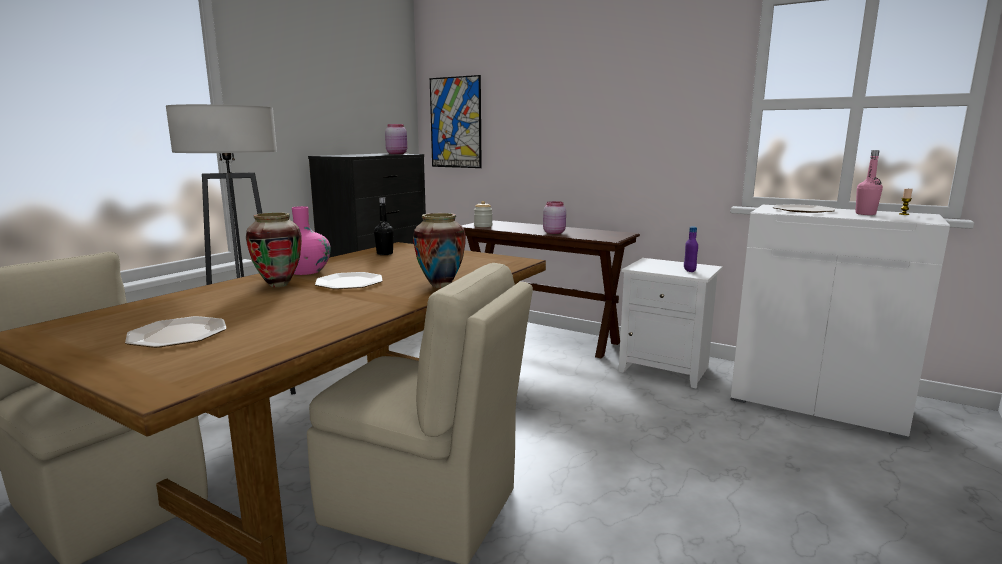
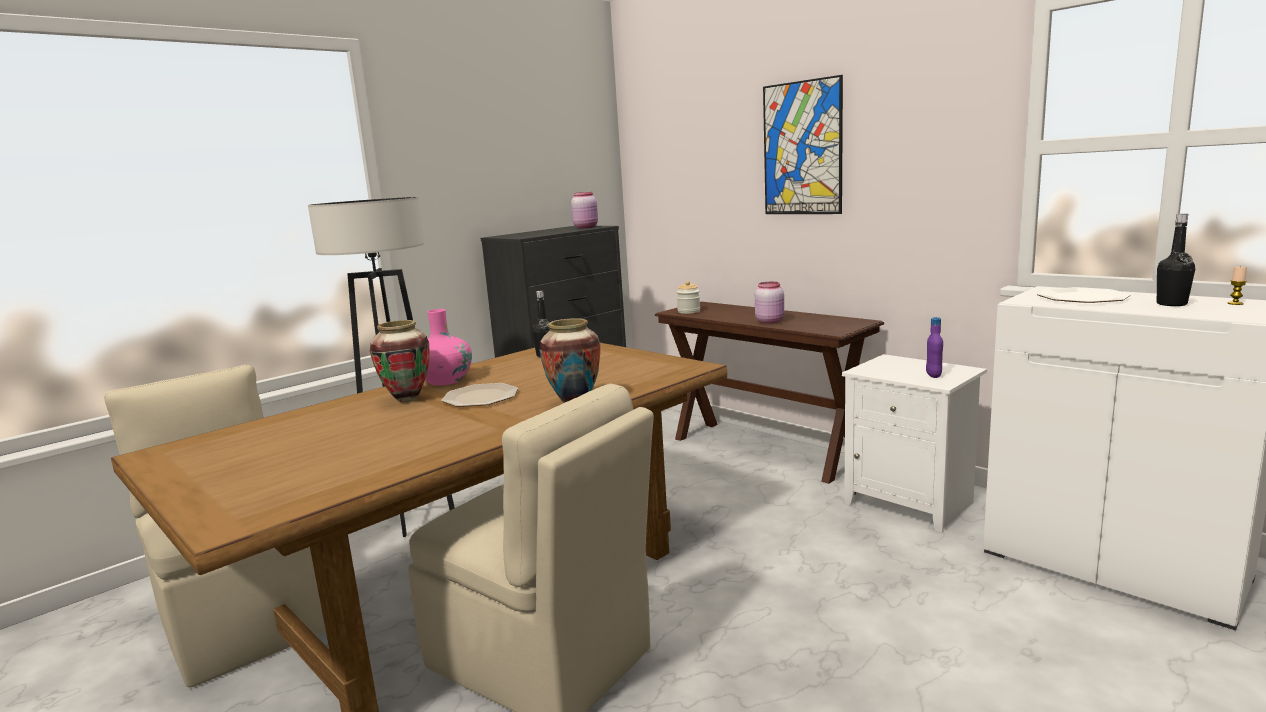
camera: 15 degrees right, 0 degrees up
(178, 334) = (277, 461): plate -> none
(455, 122) = (663, 182): picture -> picture (802, 148)
(865, 214) = (1171, 304): pink bottle -> black bottle

